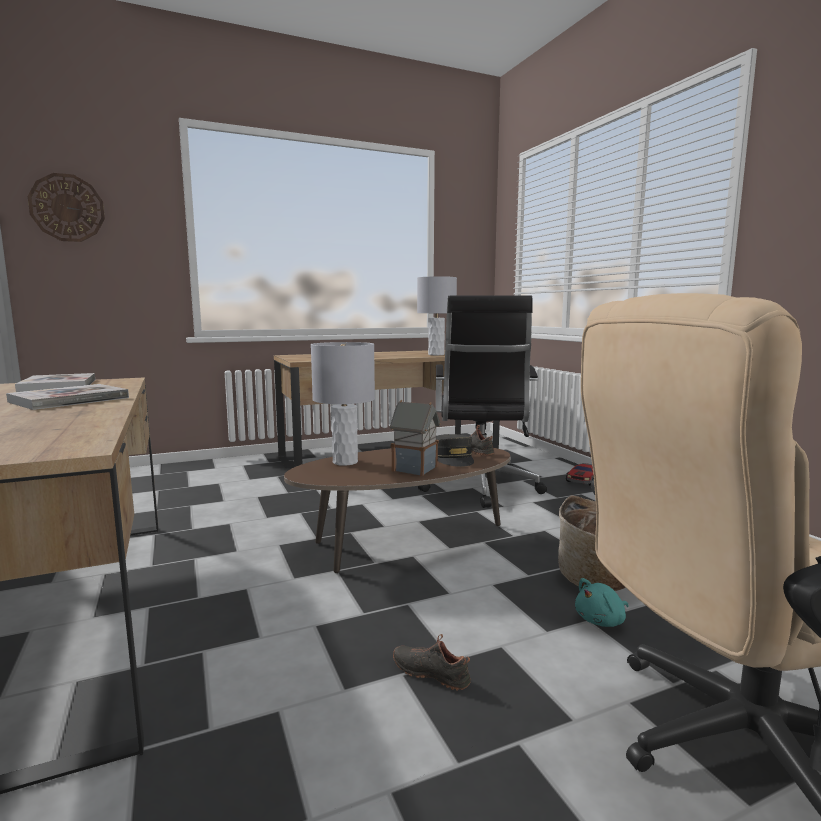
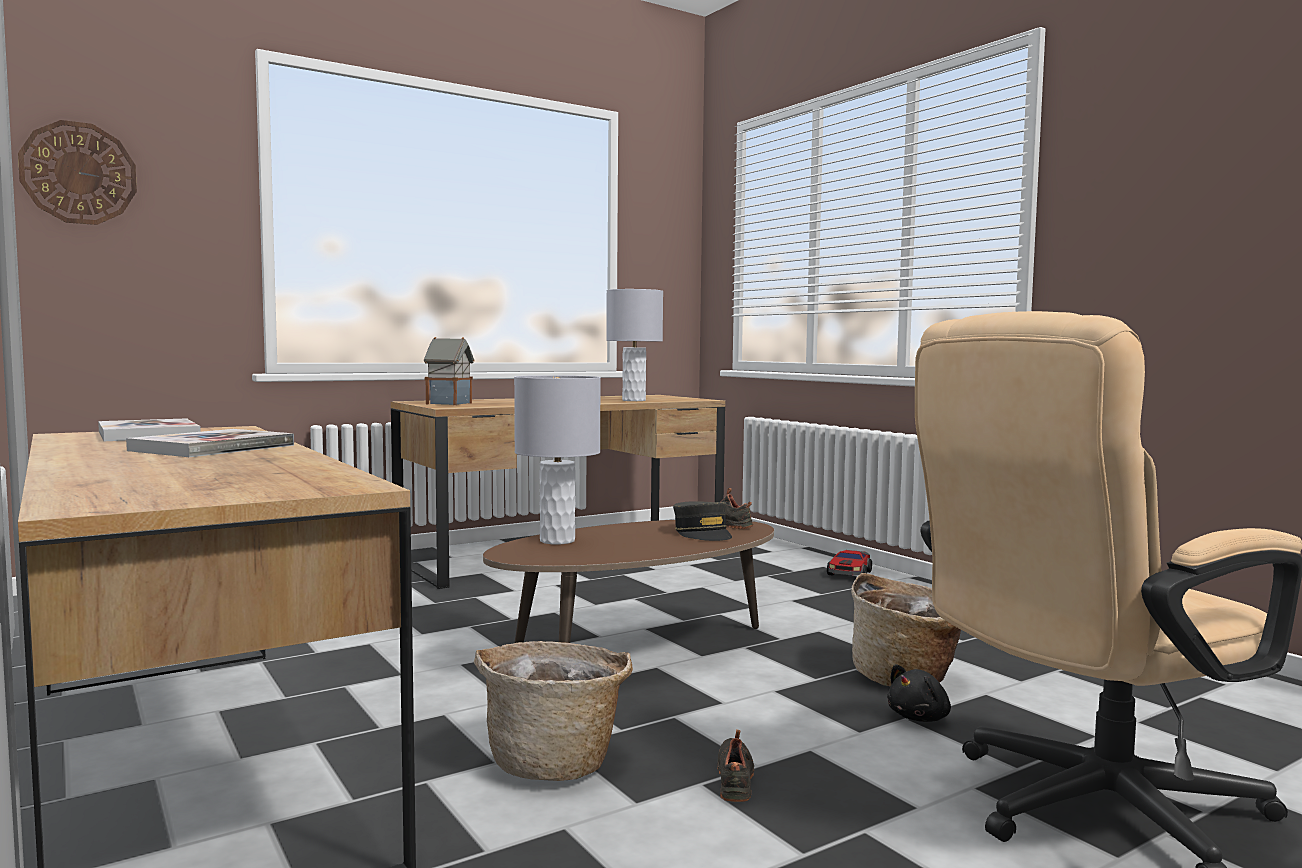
camera: 10 degrees left, 5 degrees down
(302, 640) = (555, 761): none -> basket
(416, 469) = (660, 545): toy house -> toy house (450, 403)
(431, 672) = (736, 779): black shoe -> black shoe turned 75 degrees clockwise
(480, 487) = (713, 586): black office chair -> none
(601, 621) = (920, 718): turquoise plush toy -> black plush toy

